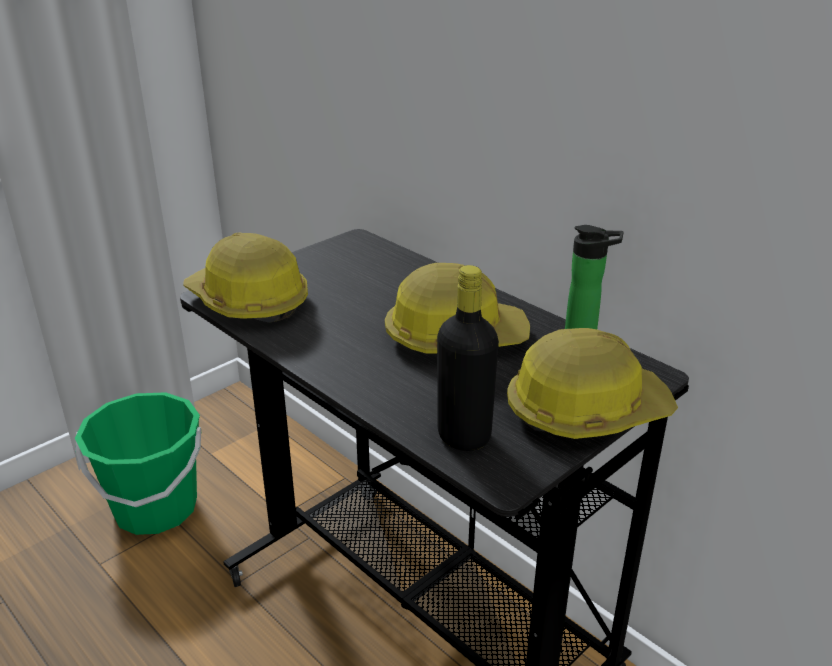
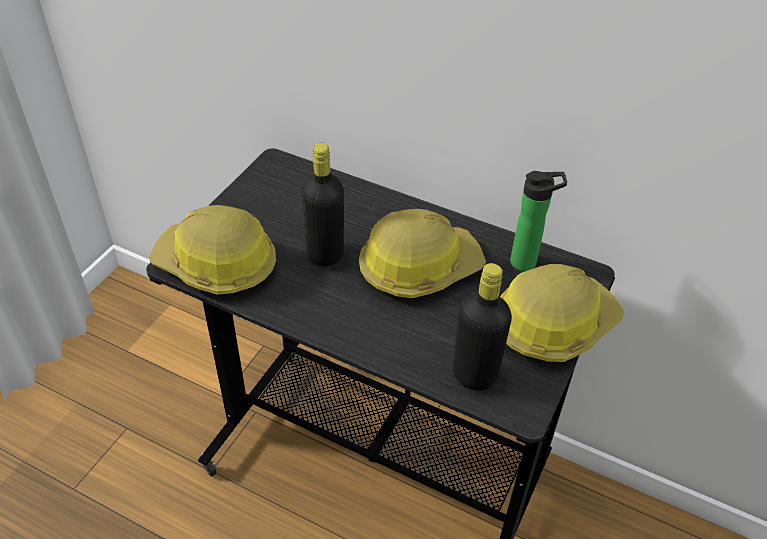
camera: 20 degrees left, 15 degrees up
(155, 508) = (100, 419): green bucket -> none
(361, 311) = (325, 254): none -> black bottle

